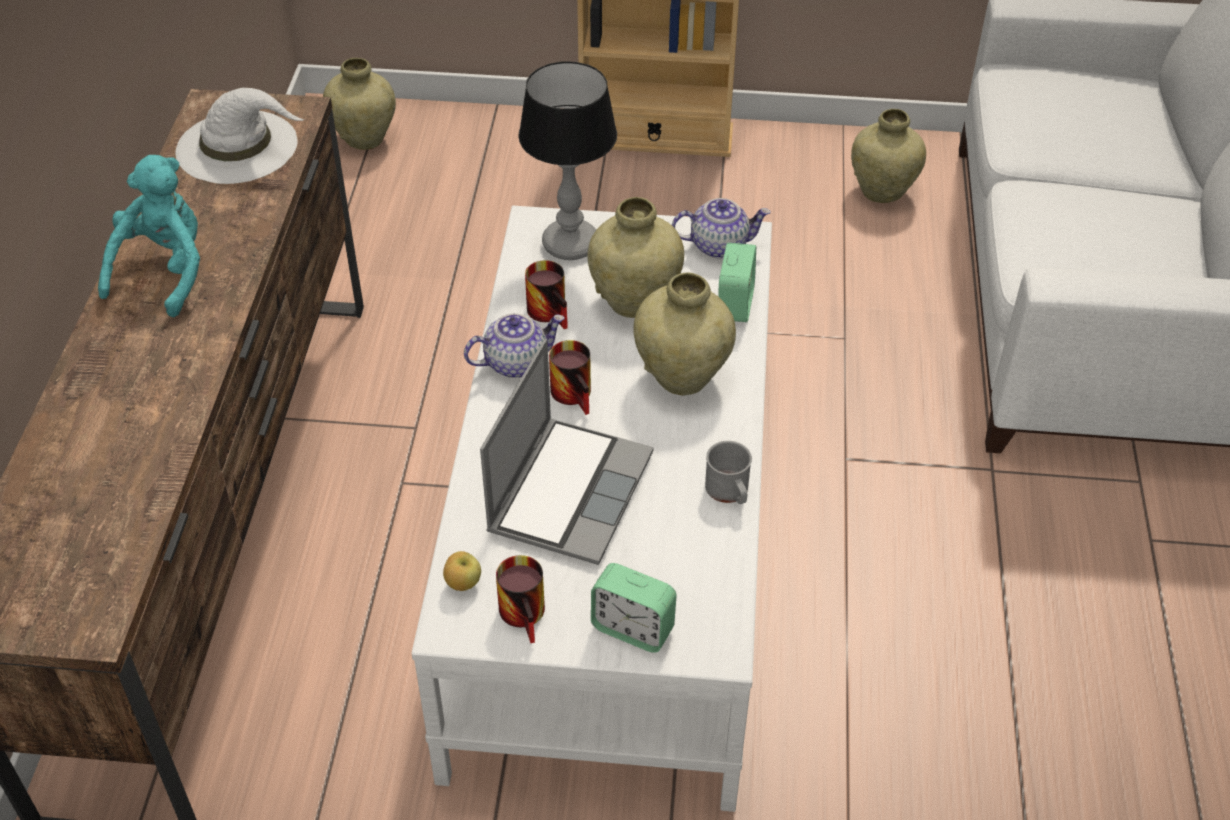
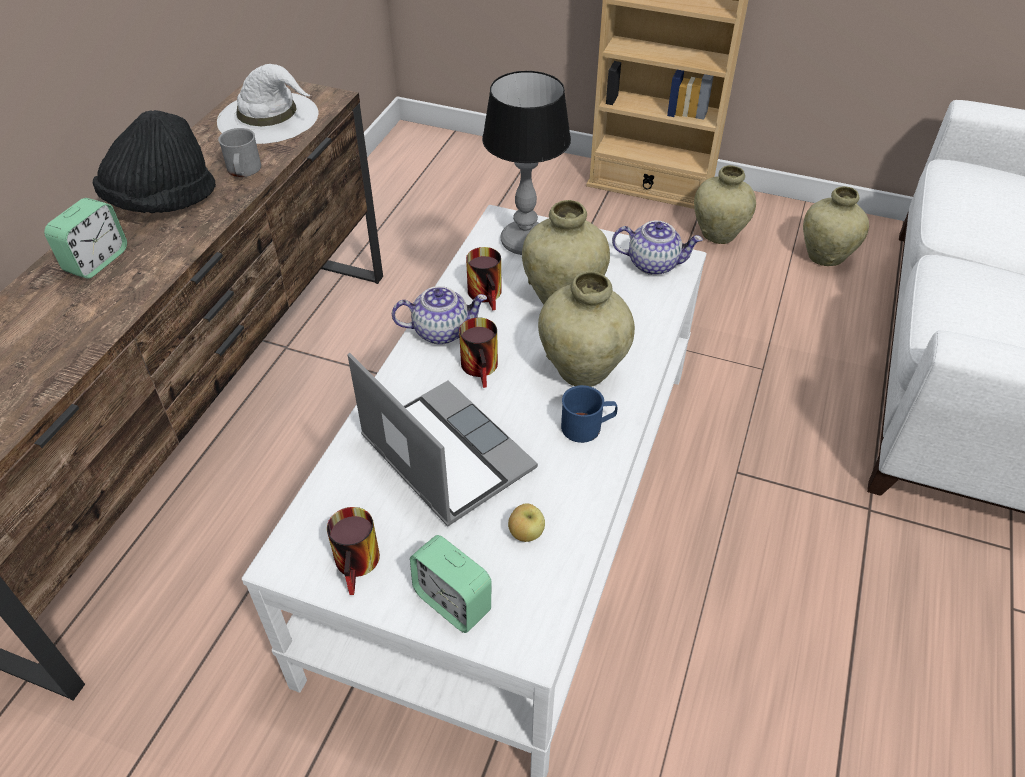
camera: 15 degrees right, 0 degrees up
(165, 272) = (162, 201): turquoise plush toy -> black hat
(364, 139) = (429, 157): beige vase -> beige vase (718, 235)
(463, 583) = (314, 521): apple -> apple (526, 534)
(569, 491) = (444, 454): laptop -> laptop turned 75 degrees counterclockwise
(706, 434) = (587, 427): none -> blue mug
(729, 492) = (591, 486): grey mug -> grey mug (243, 171)
(735, 304) = (652, 315): alarm clock -> alarm clock (96, 261)

